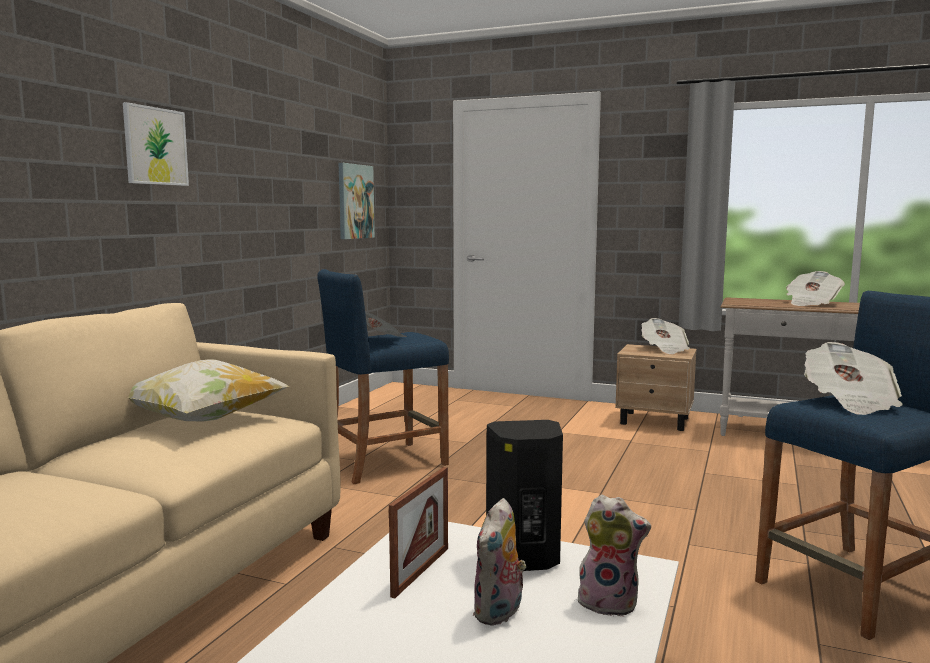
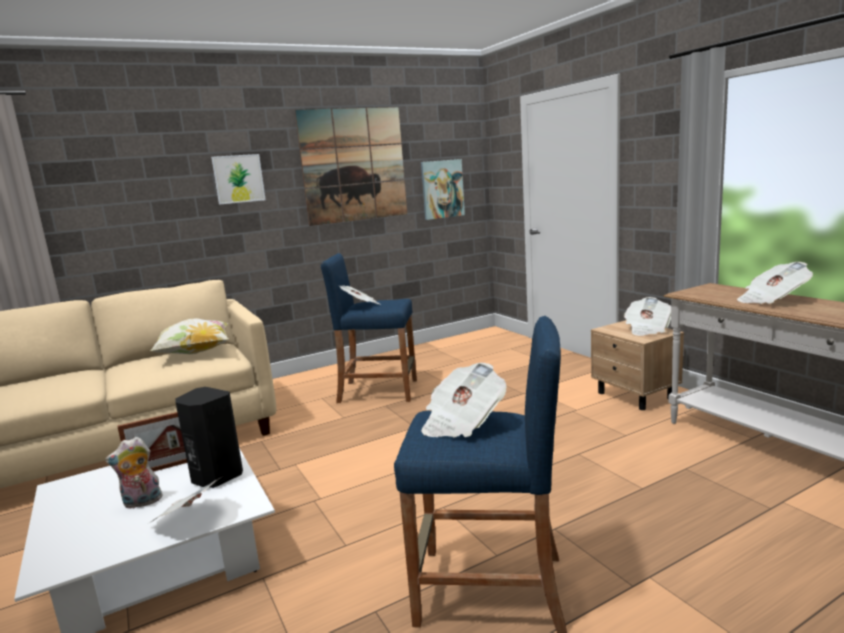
camera: 40 degrees right, 5 degrees up
(280, 153) = (354, 165): none -> picture
(609, 602) = (188, 518): plush toy -> newspaper

